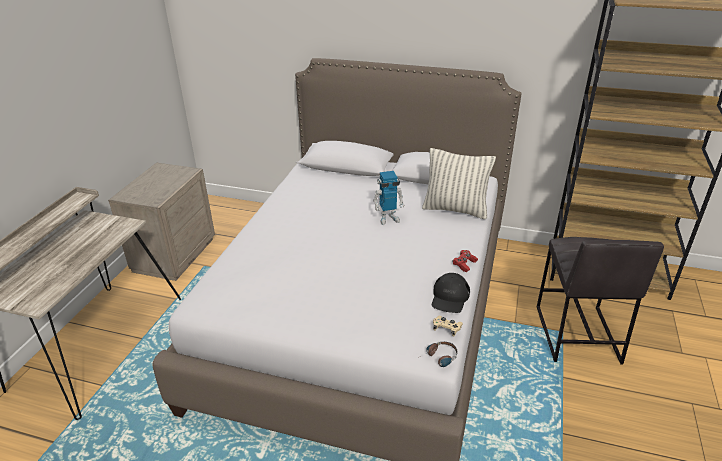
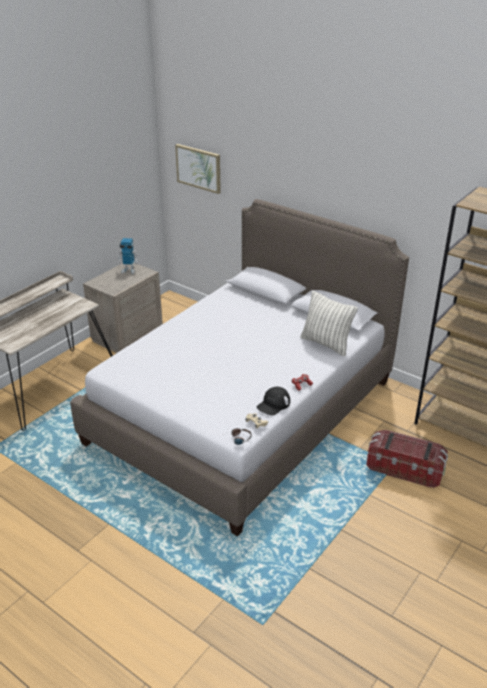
camera: 20 degrees right, 0 degrees up
(226, 34) = (198, 168): none -> picture
(388, 218) = (269, 339): toy robot -> toy robot (129, 270)
(576, 334) = (404, 469): grey stool -> storage box

